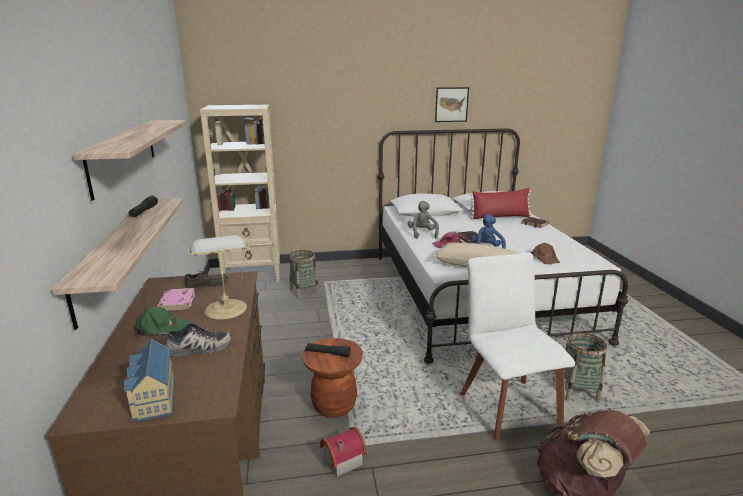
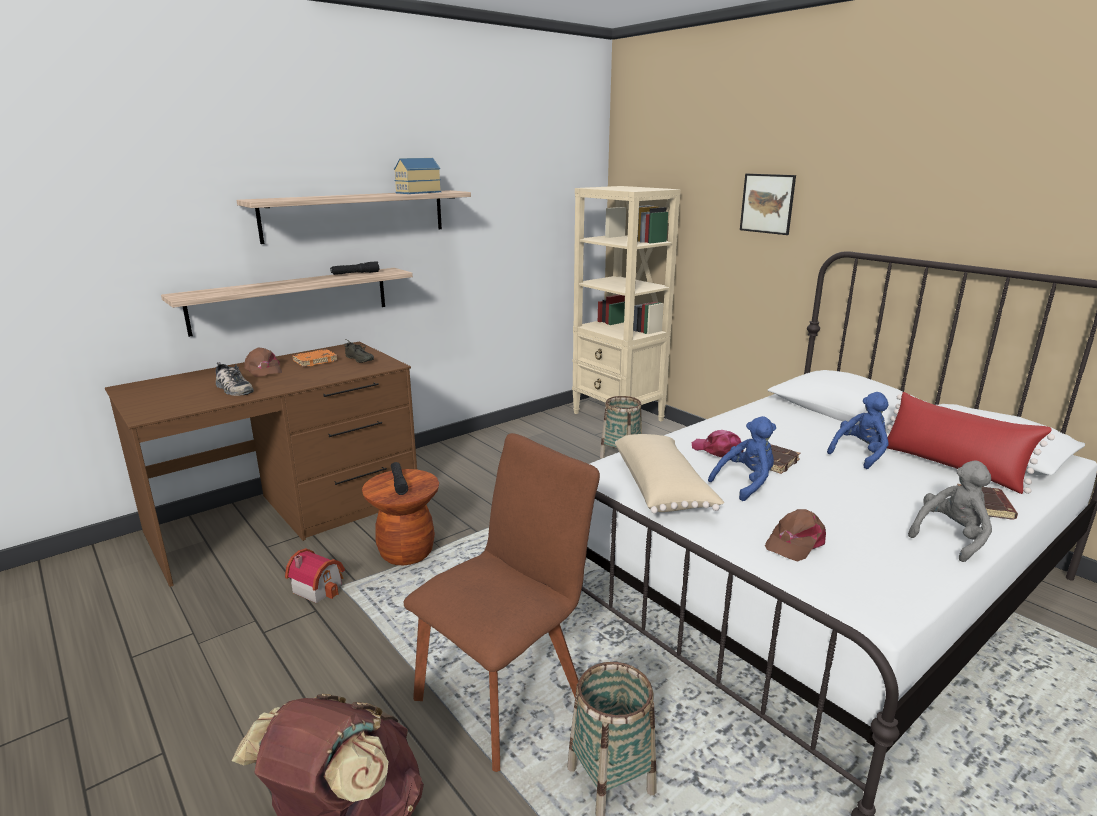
camera: 60 degrees right, 0 degrees up
(153, 398) = (151, 397): toy house -> toy house (417, 192)
(162, 328) = (263, 370): green cap -> brown cap
(176, 302) = (315, 361): pink book -> orange book
(225, 308) = (315, 377): table lamp -> none
(422, 234) = (732, 426): grey plush toy -> grey plush toy (950, 538)
(451, 104) = (982, 212): picture -> picture (767, 203)
(476, 224) = (860, 454): none -> blue plush toy
(507, 404) = (505, 694): white chair -> brown chair

